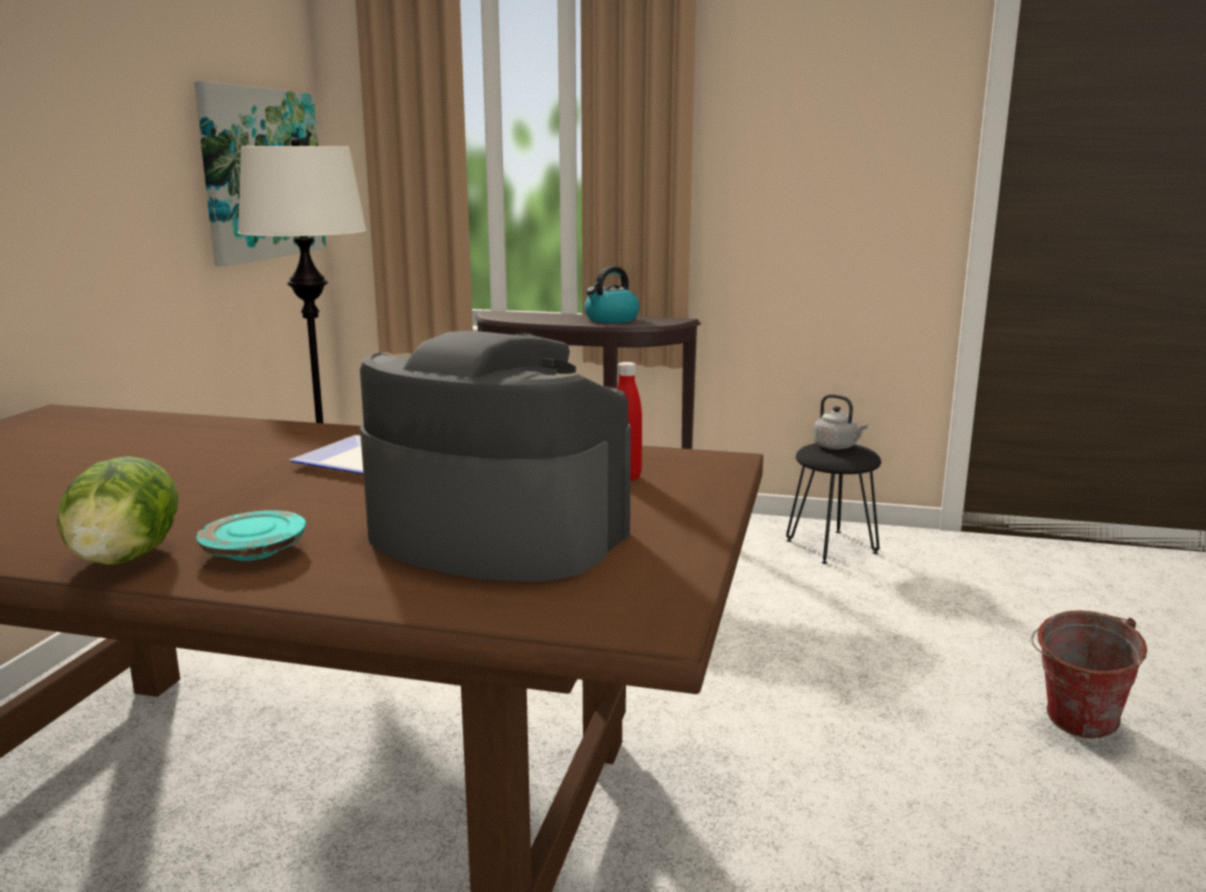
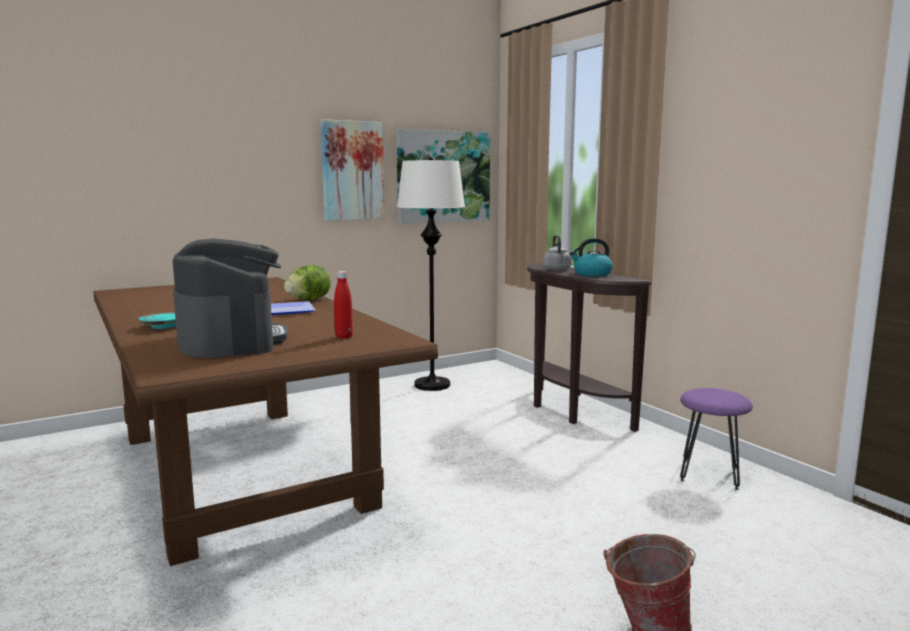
camera: 45 degrees right, 5 degrees down
(124, 559) = (136, 320): lettuce -> lettuce (308, 300)
(139, 165) = (352, 170): none -> picture
(832, 546) = (710, 474): black stool -> purple stool
(837, 447) = (719, 393): grey kettle -> grey kettle (557, 270)

